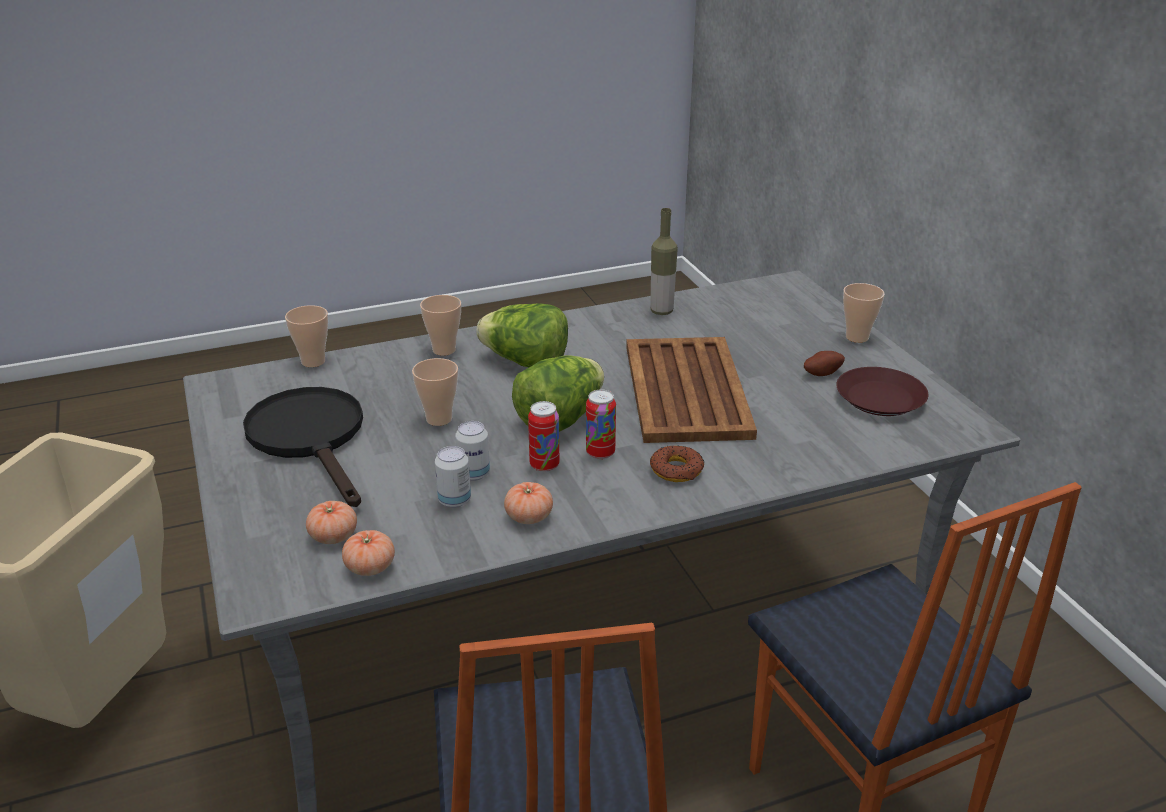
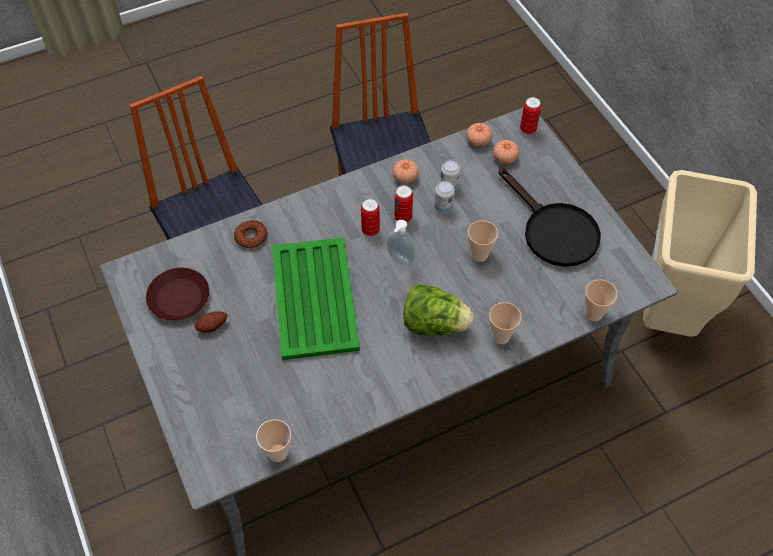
camera: 175 degrees right, 25 degrees up
(260, 582) = (528, 129): none -> can
(560, 419) = (399, 260): lettuce -> soap dispenser
(661, 311) = (331, 411): bottle -> none
(676, 470) = (323, 219): donut -> donut (251, 237)
(686, 391) = (314, 297): brown tray -> green tray
(857, 337) = (172, 380): cup -> cup (278, 453)

